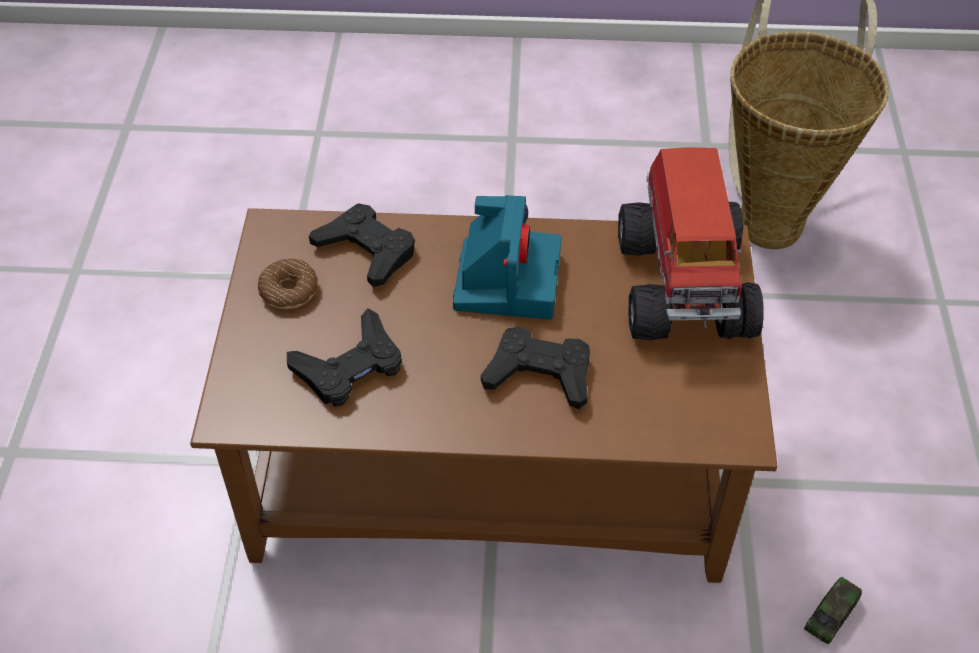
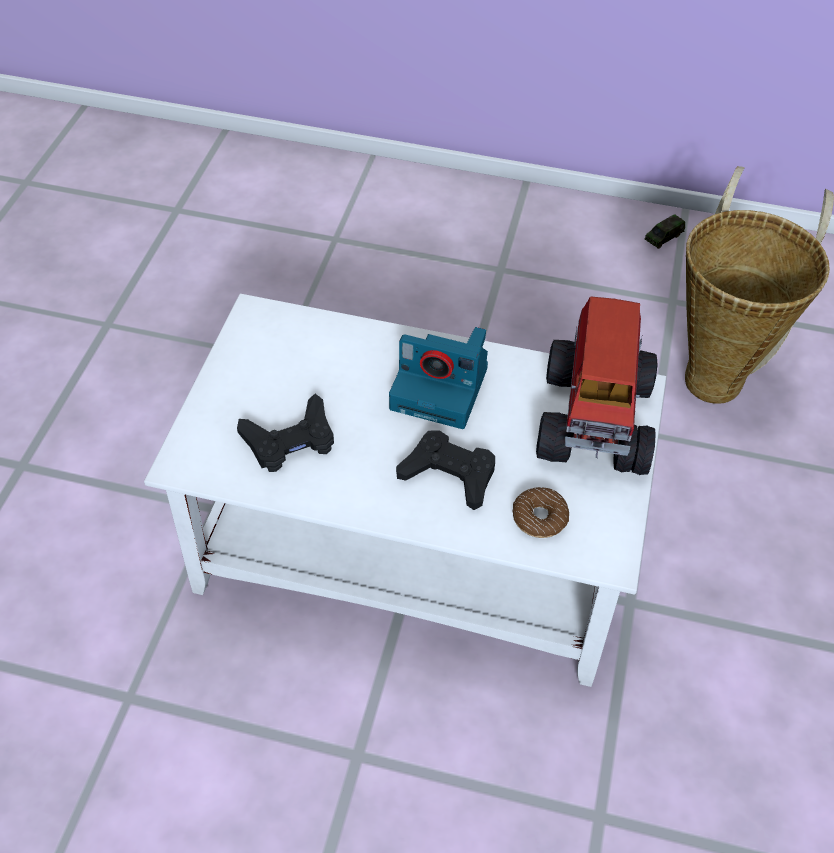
camera: 10 degrees right, 0 degrees up
(289, 290) = (256, 368): donut -> donut (539, 518)
(367, 250) = (329, 345): black game controller -> none
(493, 465) = (417, 548): brown coffee table -> white coffee table
(506, 279) = (442, 388): camera -> camera turned 90 degrees clockwise
(830, 615) = (682, 734): toy car -> toy car (663, 237)

